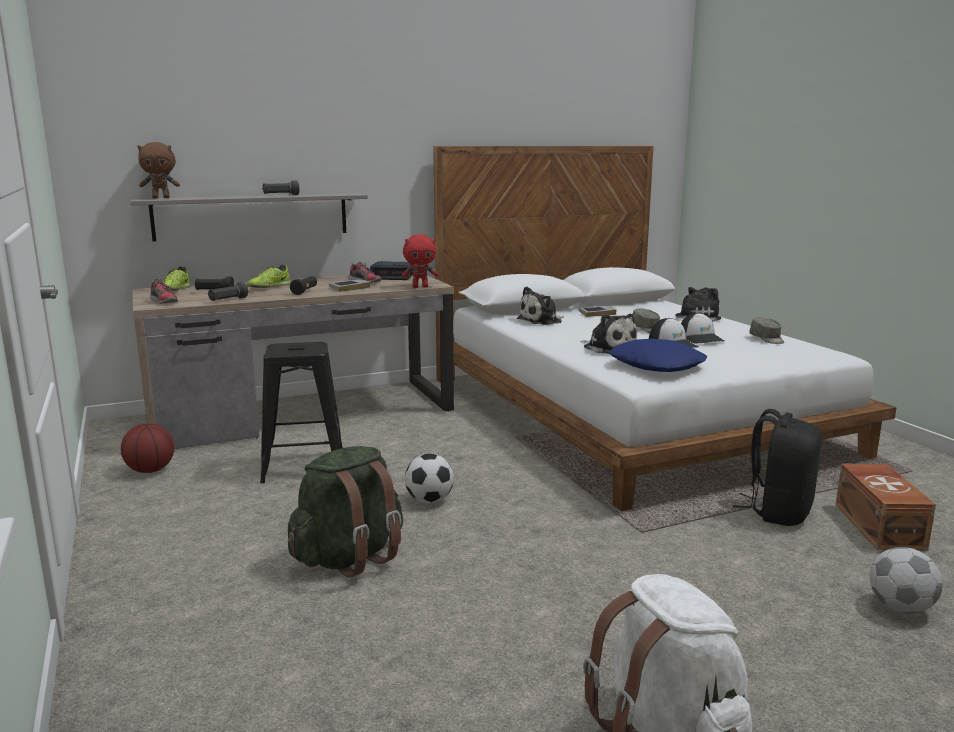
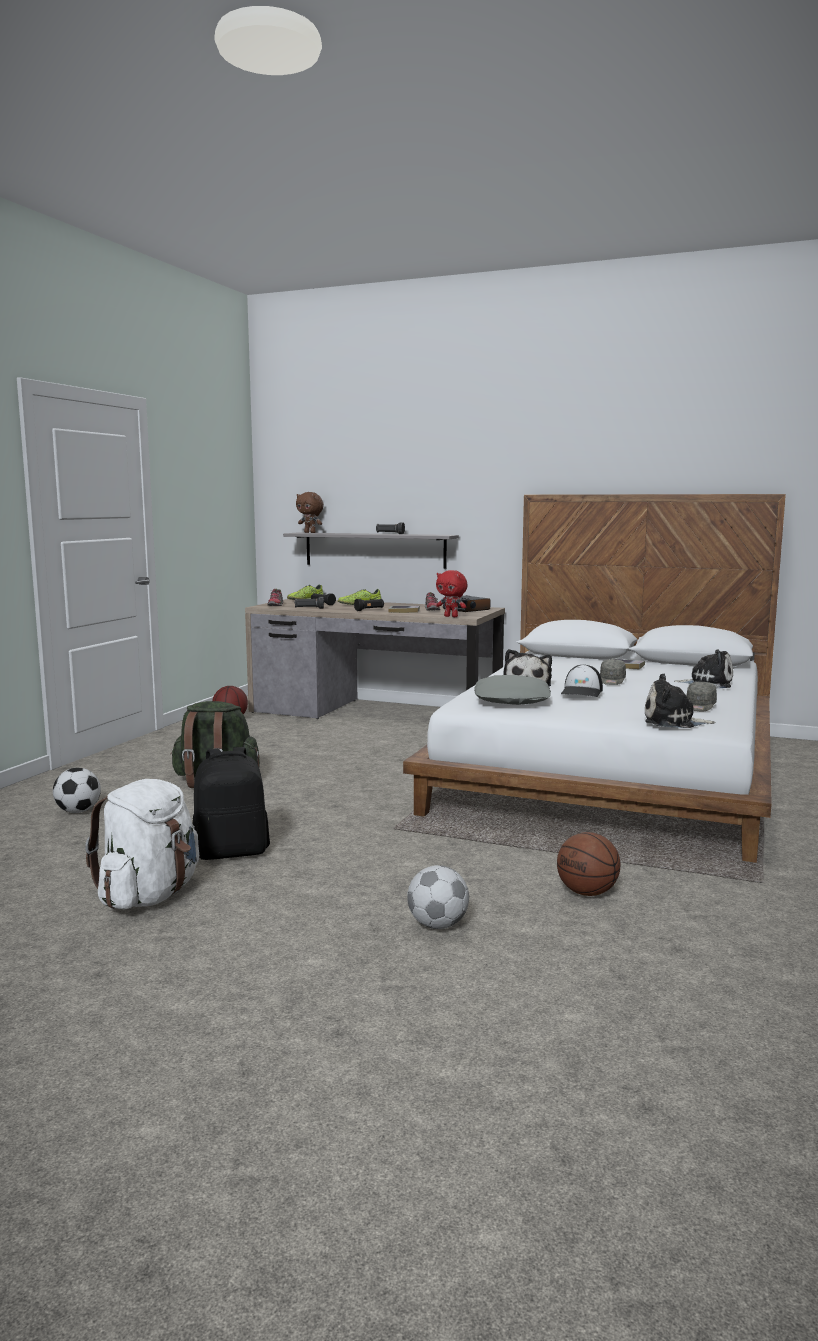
camera: 45 degrees right, 5 degrees down
(304, 466) = (303, 738): black stool -> none
(429, 500) = (321, 773): football -> football (78, 811)
(542, 321) = (555, 663): plush toy -> plush toy (673, 722)
(657, 365) = (512, 700): blue pillow -> grey pillow
(701, 338) = (638, 695): cap -> none
(778, 511) = (529, 856): black backpack -> black backpack (232, 852)
(879, 525) = (587, 892): brown storage box -> basketball

